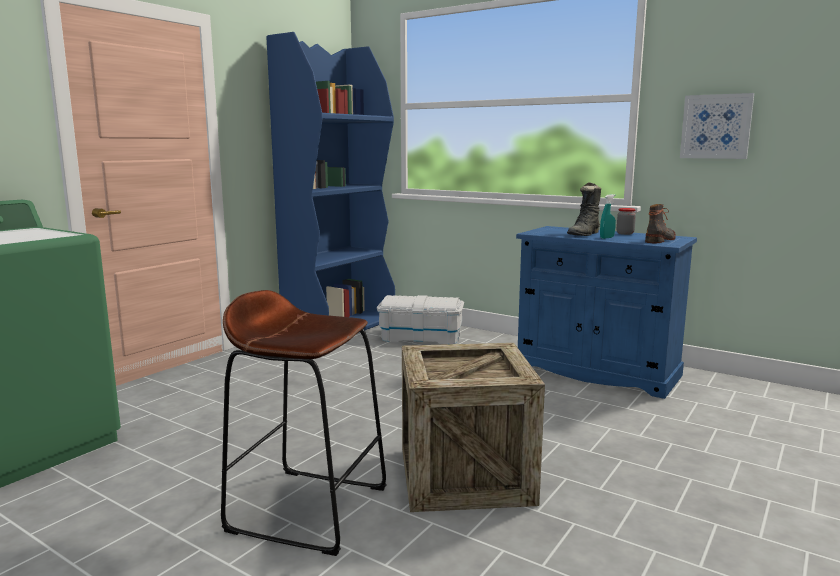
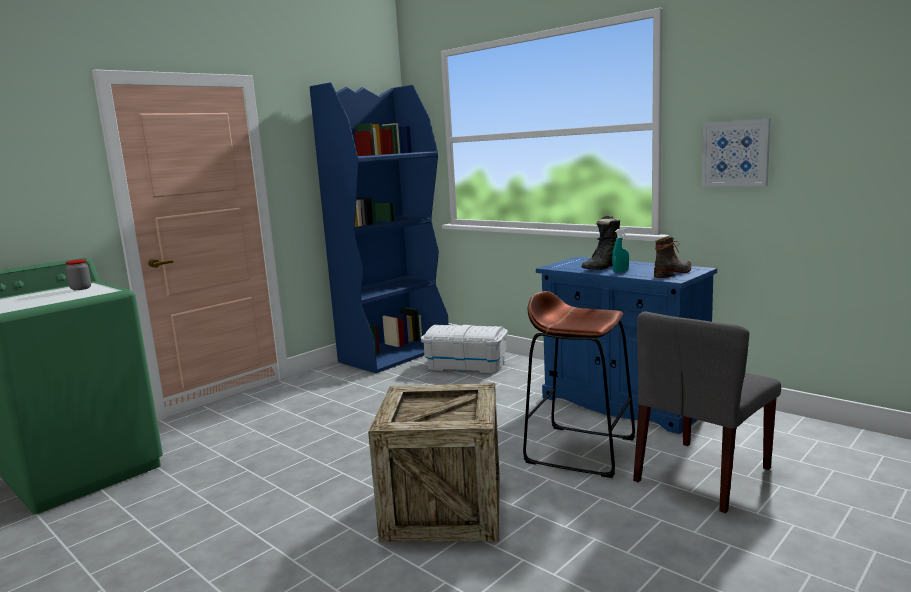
camera: 10 degrees right, 0 degrees up
(308, 508) = (292, 535): brown stool -> brown stool (580, 450)
(625, 233) = (646, 265): jar -> jar (81, 288)
(707, 436) = (702, 475): none -> grey chair

